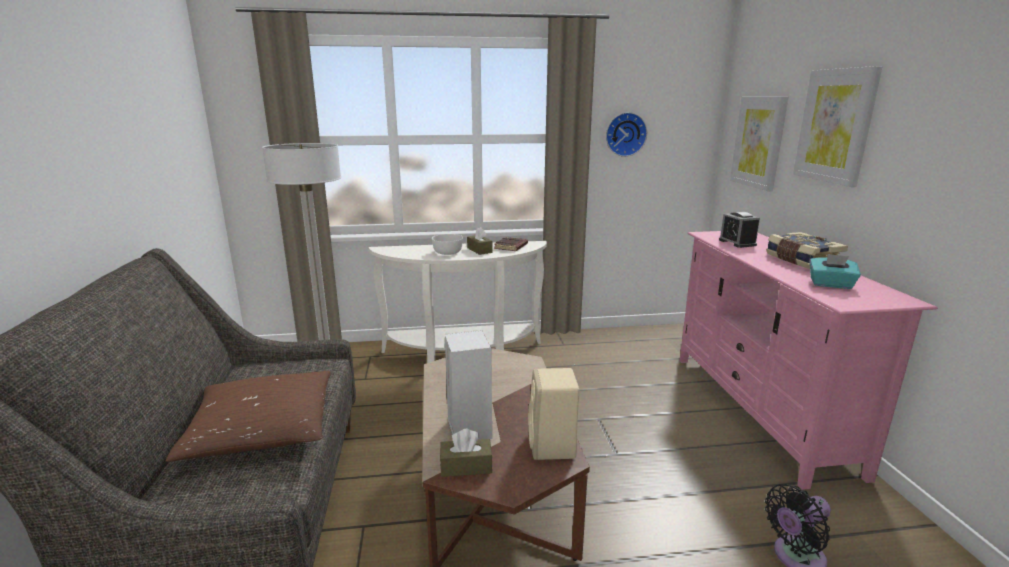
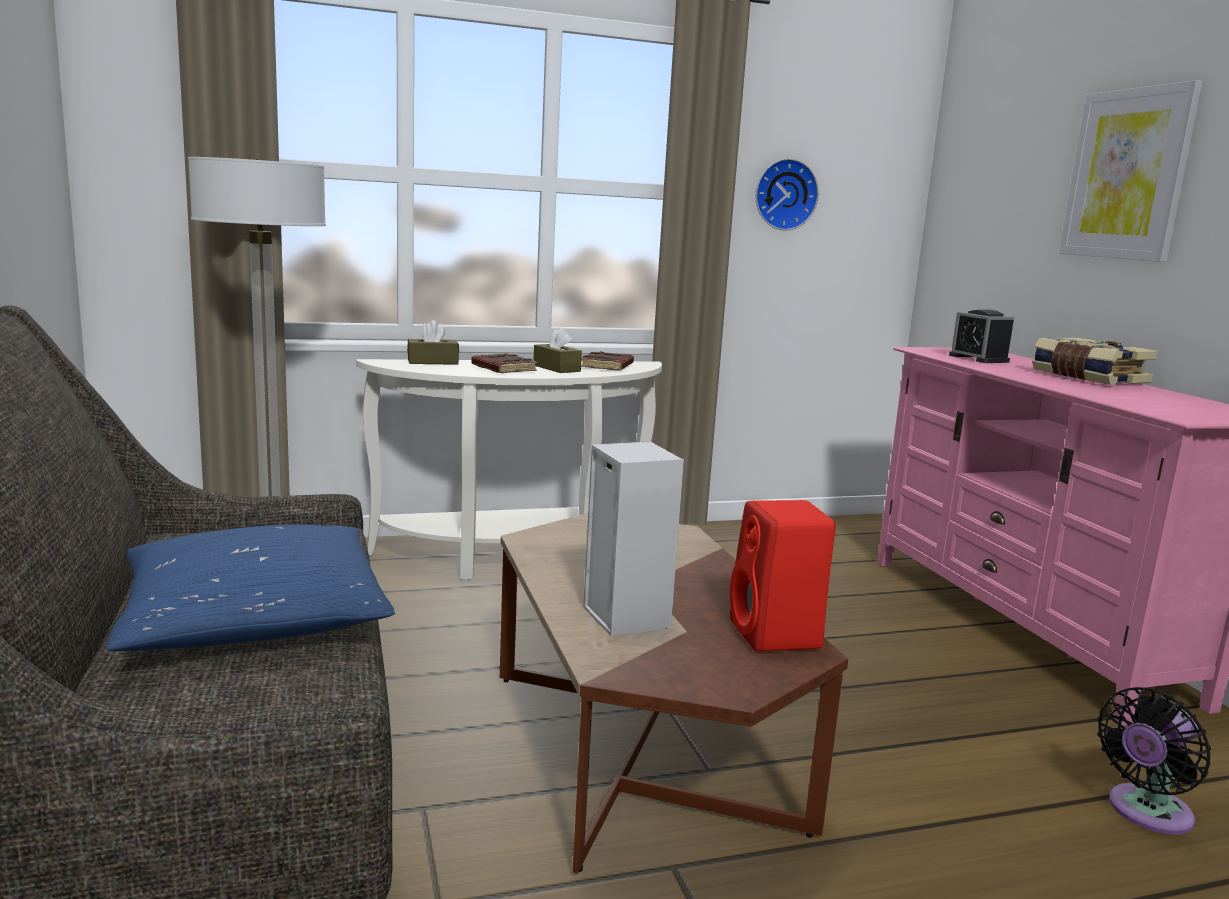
camera: 10 degrees left, 5 degrees down
(262, 429) = (254, 618): brown pillow -> blue pillow
(447, 252) = (502, 369): white bowl -> brown book
(466, 466) = (645, 663): brown tissue box -> brown tissue box (433, 362)
(552, 447) = (776, 636): beige speaker -> red speaker
(758, 142) = (995, 210): picture -> none
(831, 284) = (1149, 400): turquoise tissue box -> none

